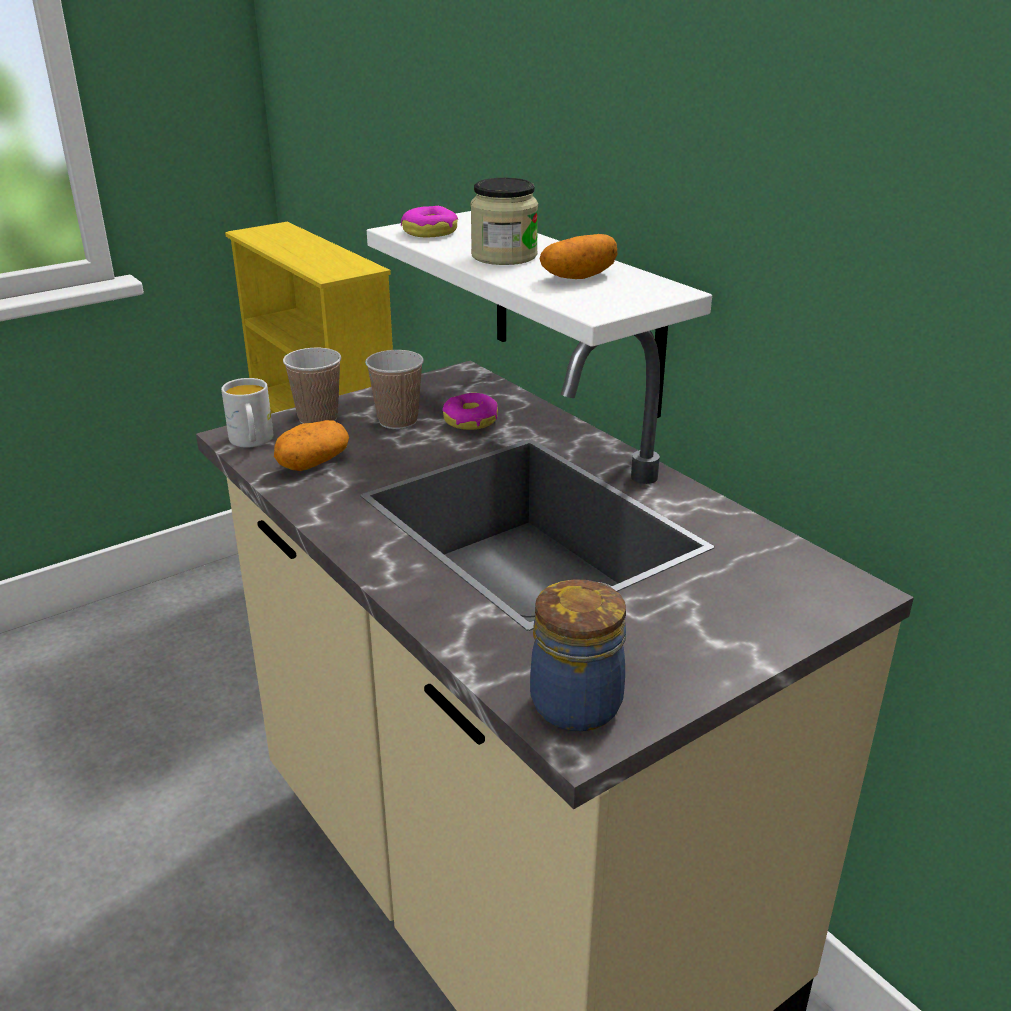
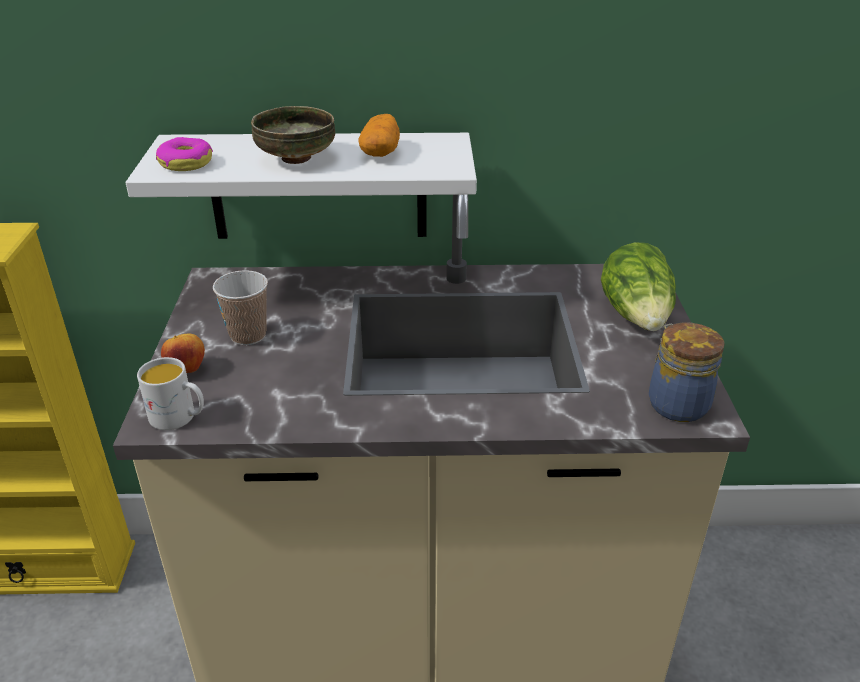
camera: 55 degrees left, 5 degrees up
(313, 463) = (263, 399): potato -> none
(318, 419) = (186, 370): cup -> apple
(470, 420) = (292, 306): donut -> none
(504, 256) = (295, 158): jar -> bowl
(742, 616) = (637, 316): none -> lettuce

